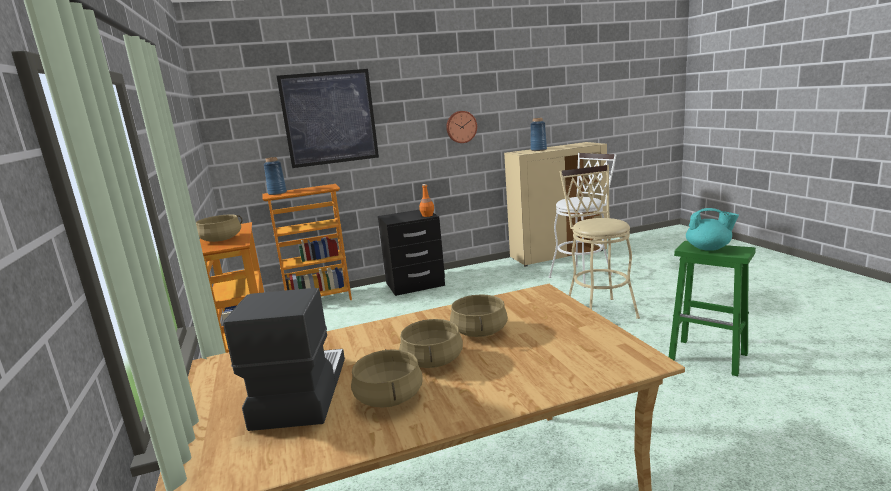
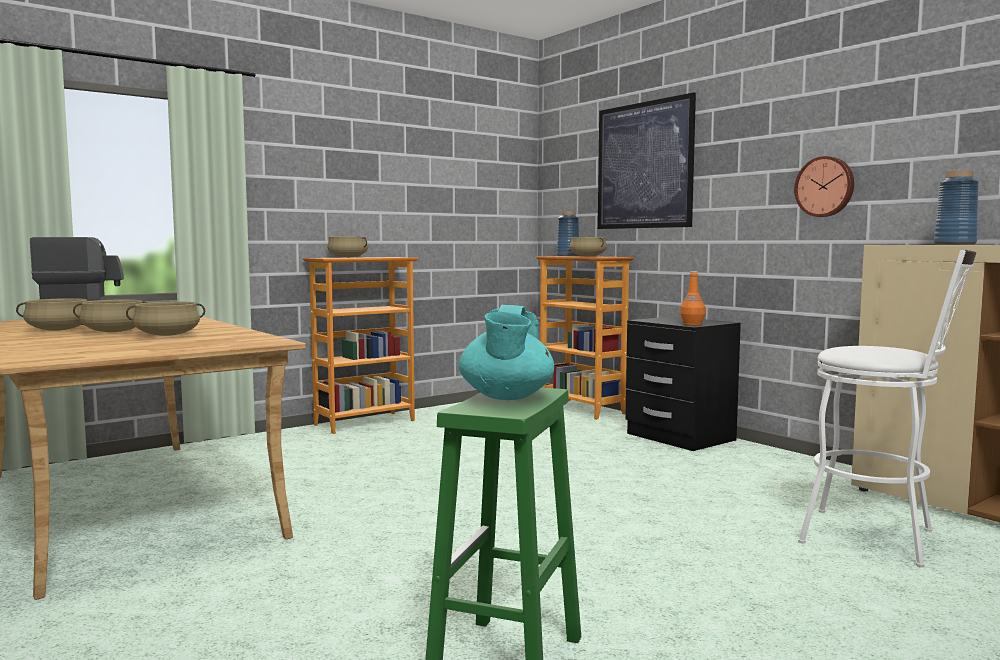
camera: 70 degrees right, 10 degrees down
(305, 190) = (587, 256): none -> beige cooking pot
(598, 309) = (686, 557): beige stool -> none

